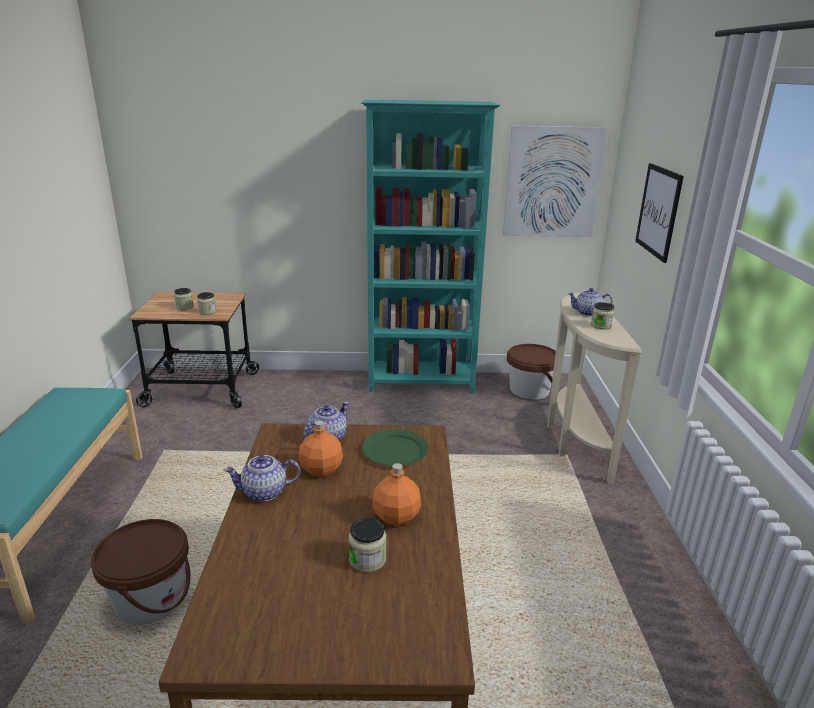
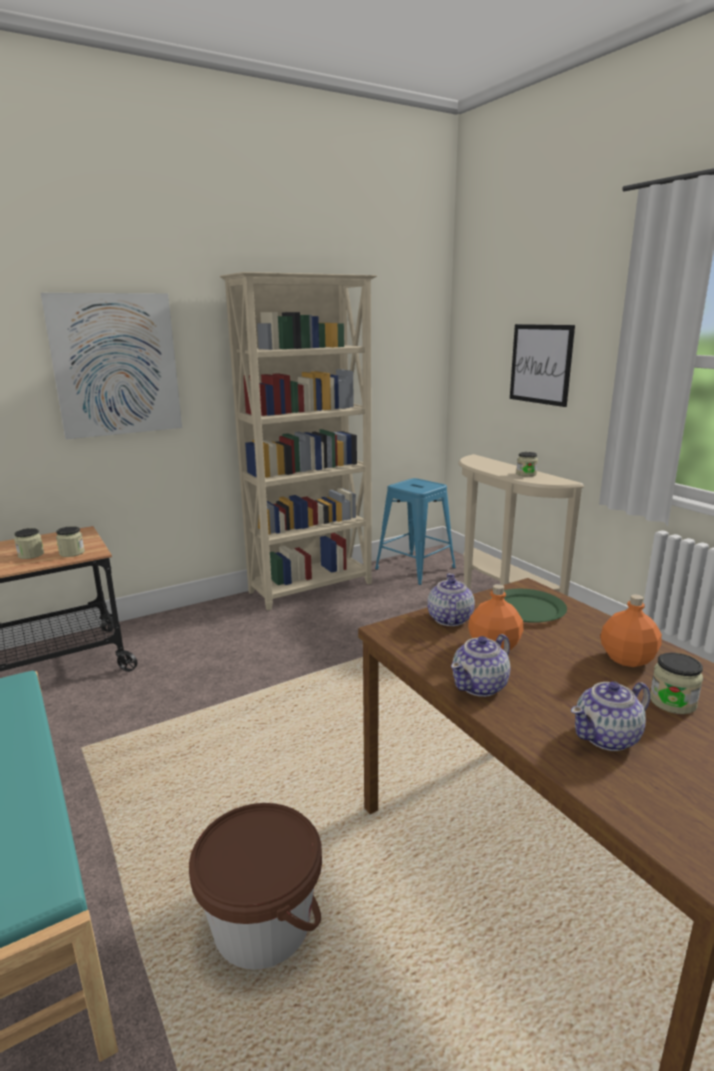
camera: 30 degrees left, 5 degrees down
(422, 383) = (312, 588): turquoise bookcase -> beige bookcase
(529, 390) = (415, 568): brown bucket -> blue stool
(552, 182) = (403, 359): picture -> picture (116, 365)
(588, 313) = (500, 468): teapot -> teapot (608, 737)

